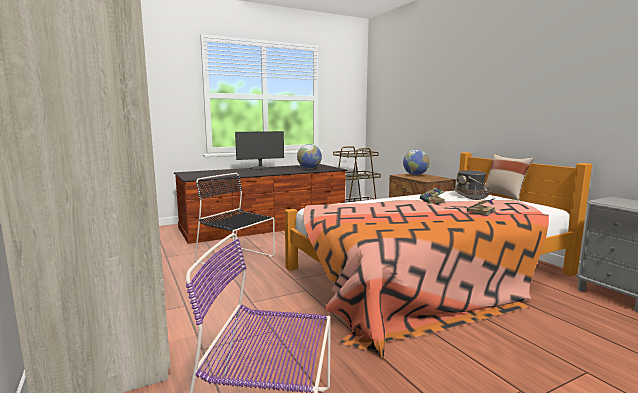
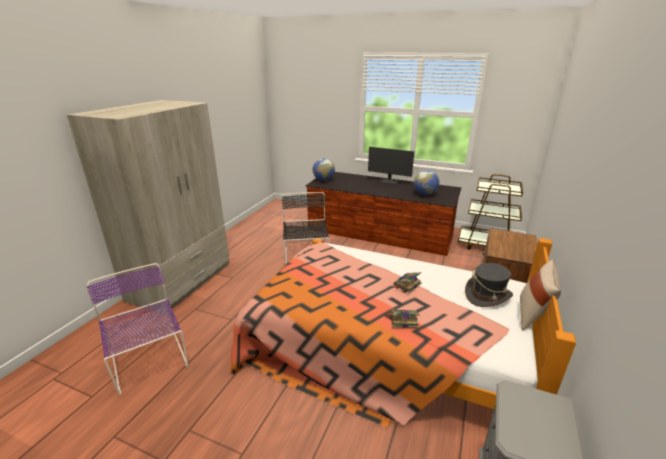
camera: 50 degrees right, 15 degrees up
(415, 175) = (517, 238): globe -> globe (323, 180)

